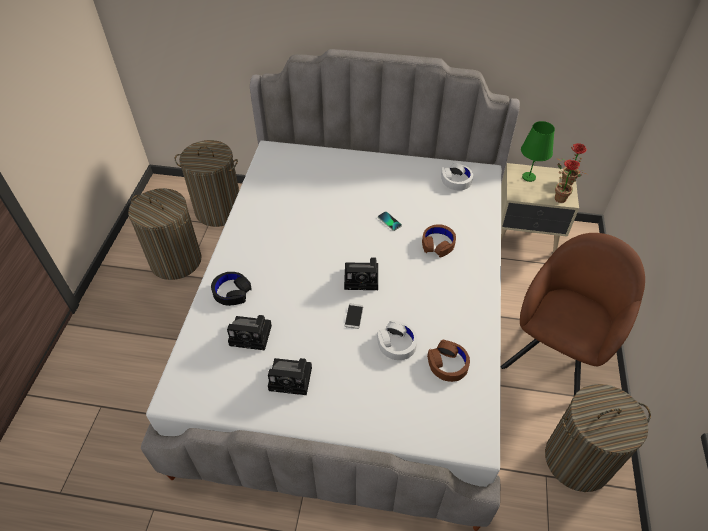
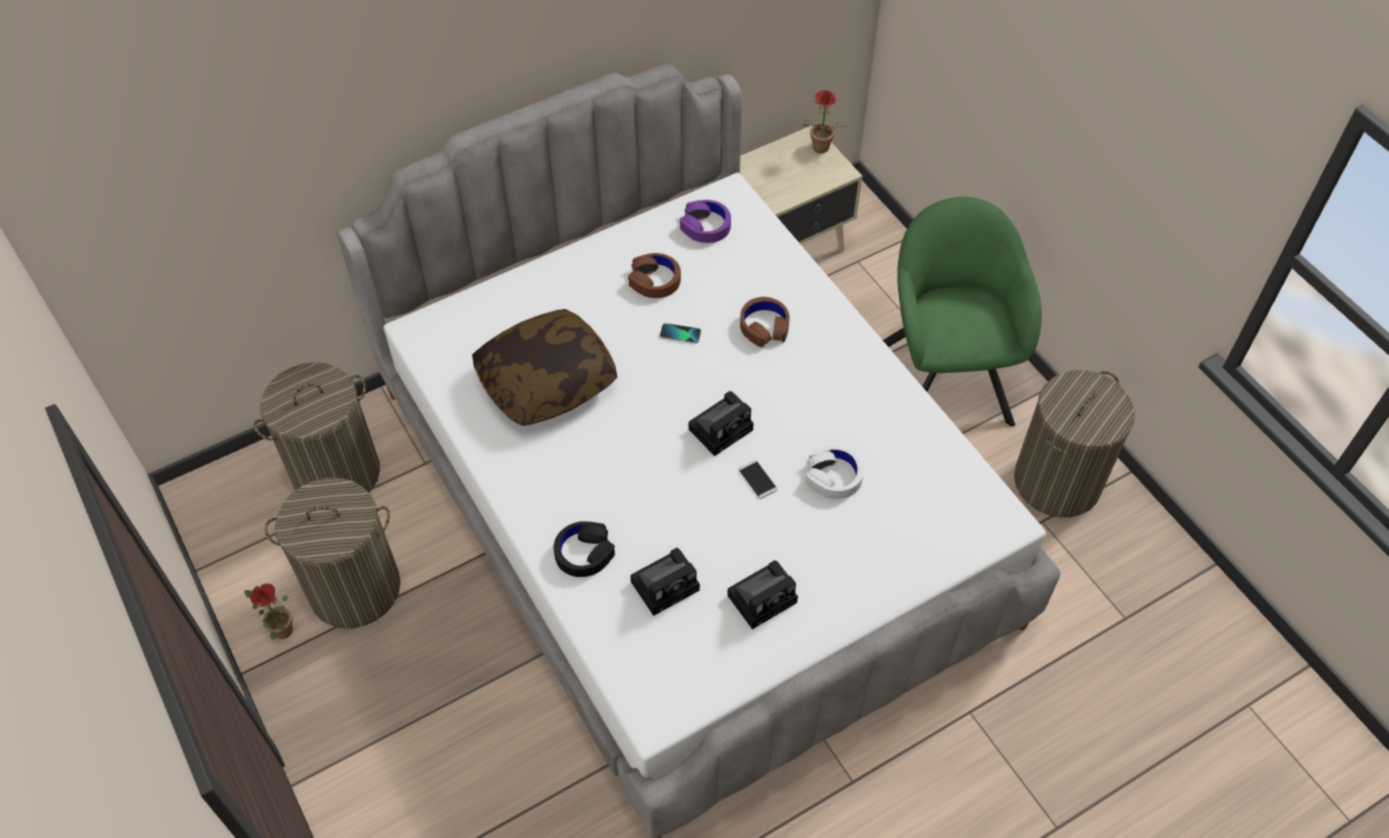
camera: 40 degrees left, 5 degrees up
(302, 204) = (547, 381): none -> pillow
(447, 364) = (905, 461): brown headphones -> brown headphones (655, 280)
(456, 180) = (705, 226): white headphones -> purple headphones
(528, 177) = (771, 166): green table lamp -> none
(556, 353) = (944, 375): brown armchair -> green armchair
(558, 197) = (828, 175): potted plant -> potted plant (279, 629)

